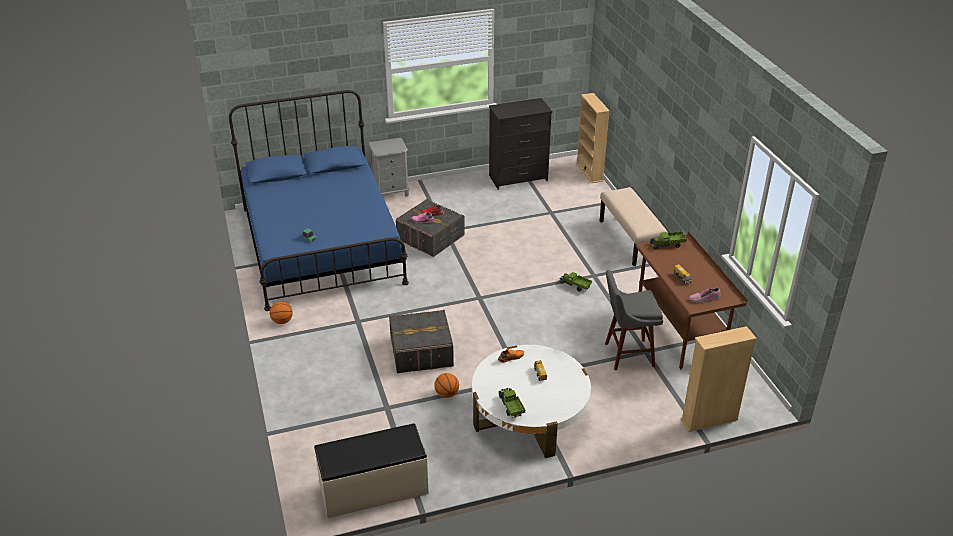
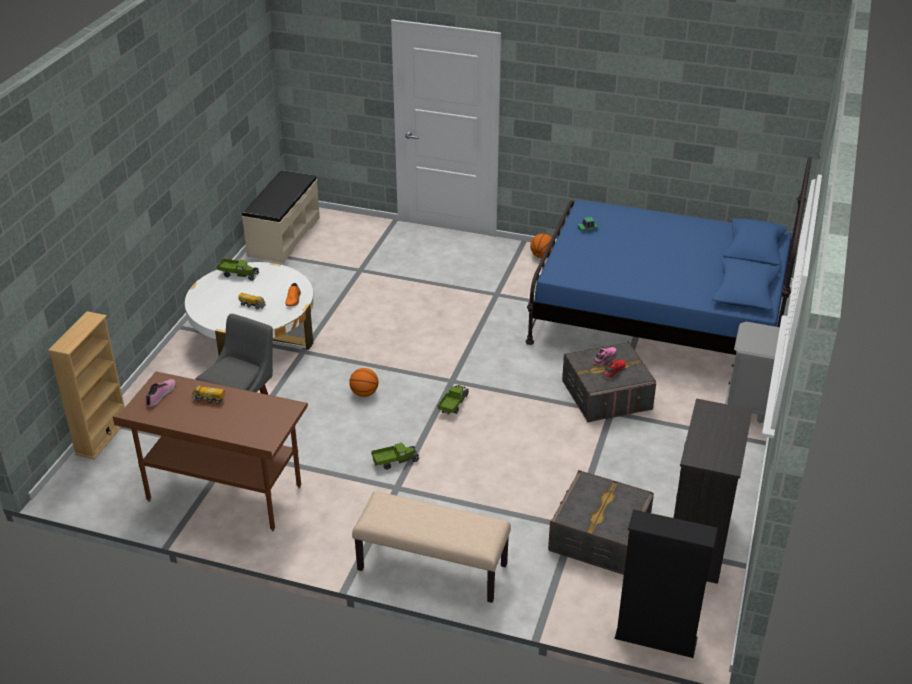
camera: 125 degrees right, 0 degrees up
(421, 351) = (409, 312): grey storage box -> grey storage box (599, 536)
(447, 394) = (337, 304): basketball -> basketball (364, 393)
(589, 172) = (655, 638): beige bookcase -> black bookcase
(667, 245) = (274, 425): toy truck -> toy truck (453, 404)

